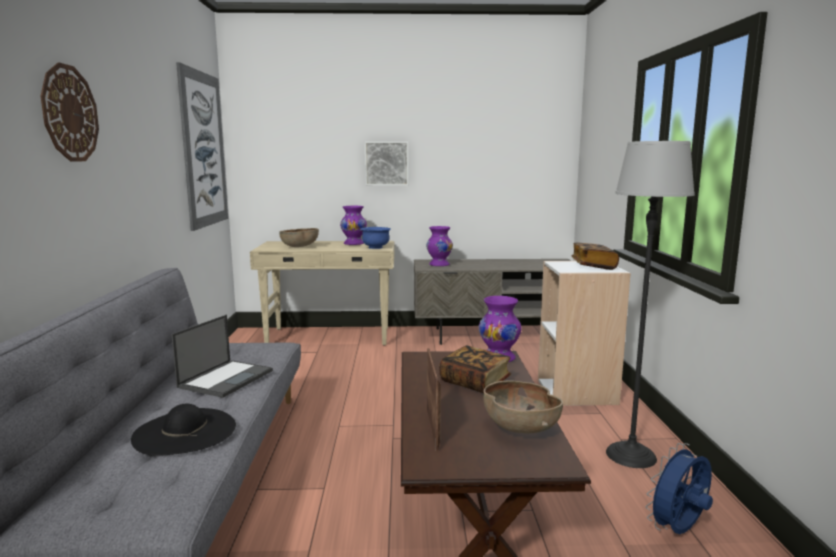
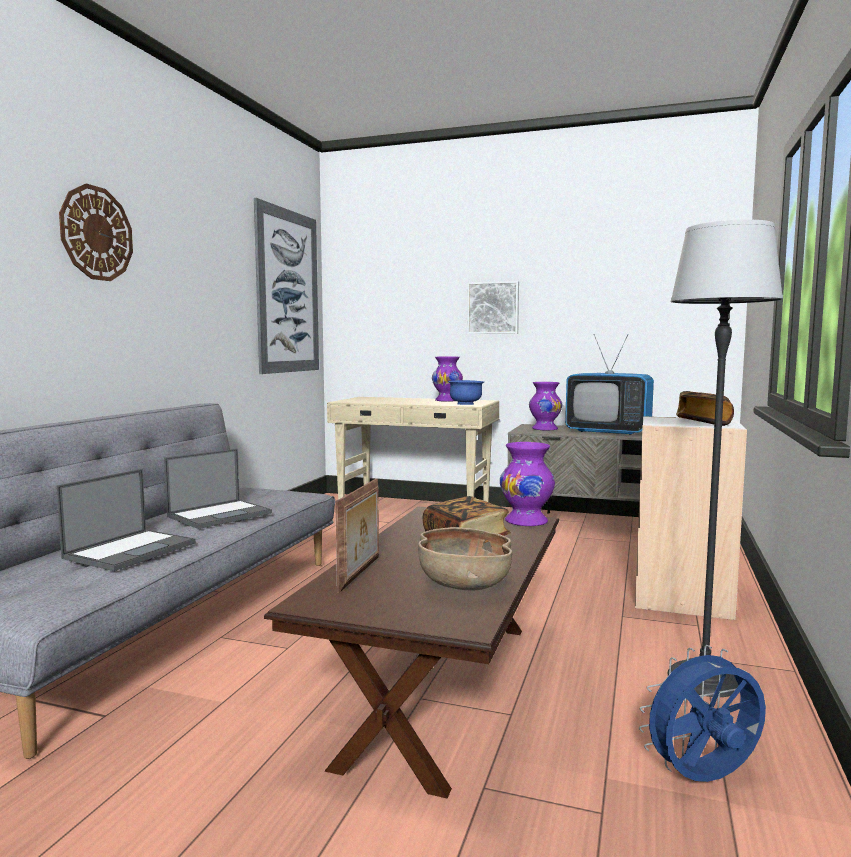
camera: 20 degrees right, 5 degrees down
(185, 431) = (131, 550): black hat -> laptop
(299, 247) = (383, 401): brown bowl -> none
(488, 264) = (608, 432): none -> television

